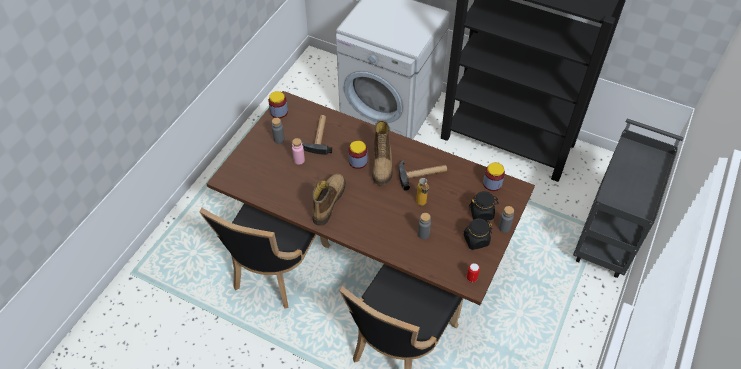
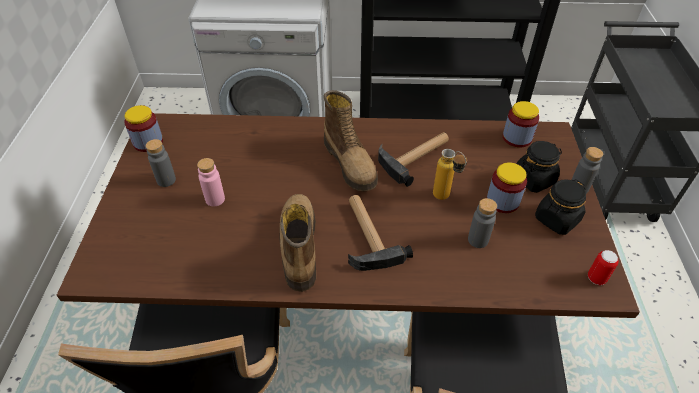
camera: 25 degrees left, 5 degrees down
(319, 136) = (230, 155): hammer -> hammer (367, 234)
(358, 161) = (311, 171): jar -> jar (502, 201)

